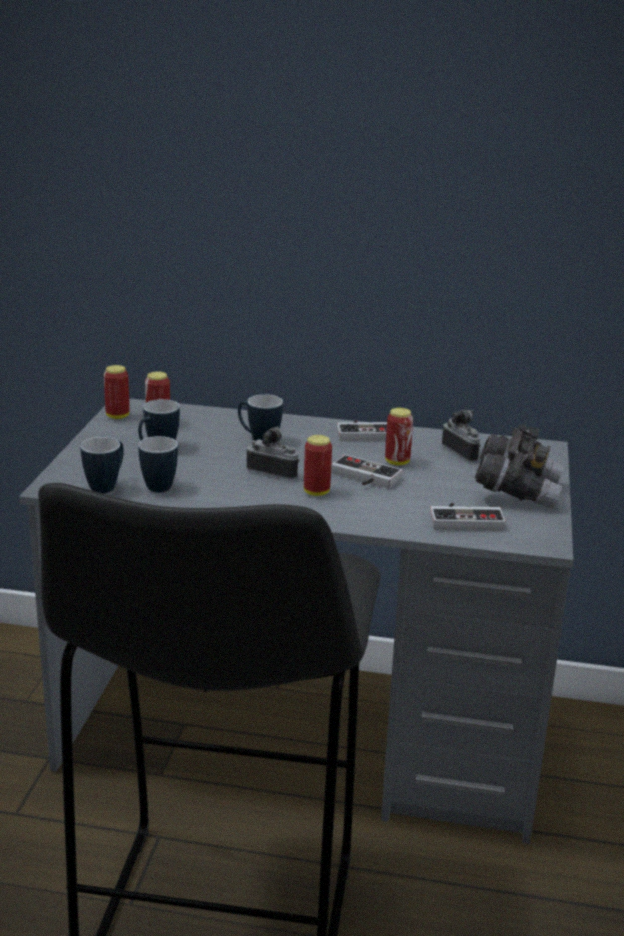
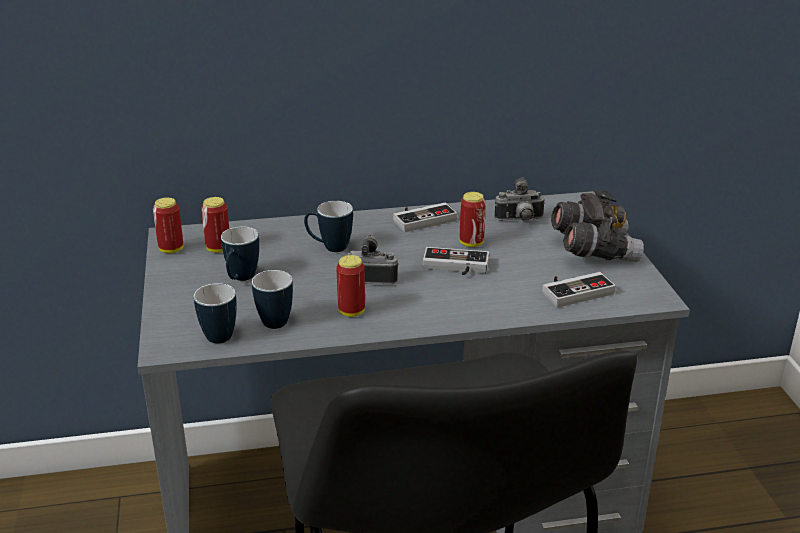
camera: 20 degrees left, 5 degrees up
(316, 492) = (425, 292): can -> can (351, 311)
(464, 452) = (519, 220): camera -> camera turned 135 degrees clockwise

